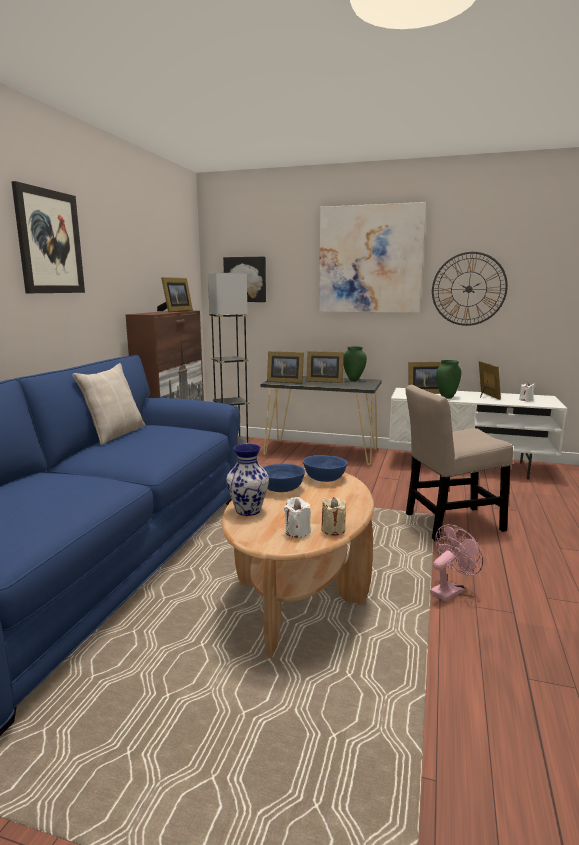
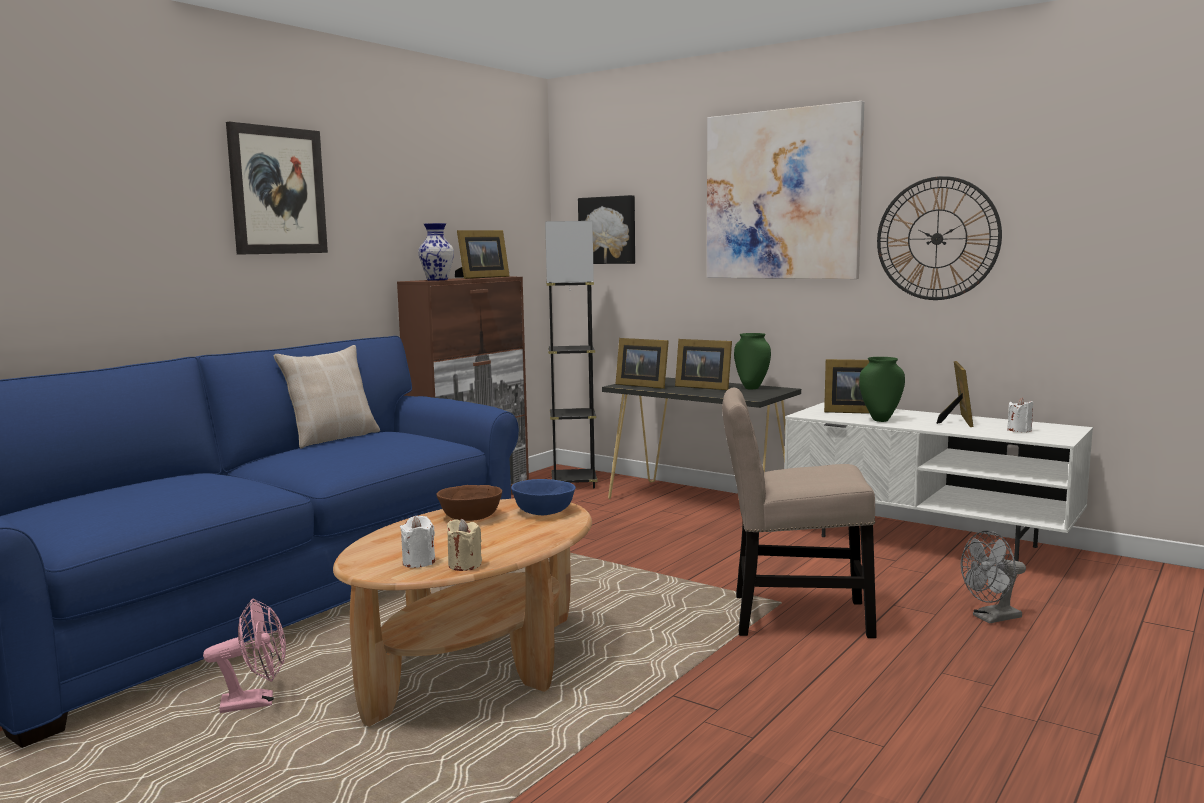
camera: 20 degrees right, 5 degrees down
(248, 511) = (395, 536): vase -> vase (437, 280)
(281, 488) = (470, 517): blue bowl -> brown bowl
(450, 590) = (688, 697): pink fan -> pink fan (256, 702)
(547, 509) = (991, 618): none -> grey fan

